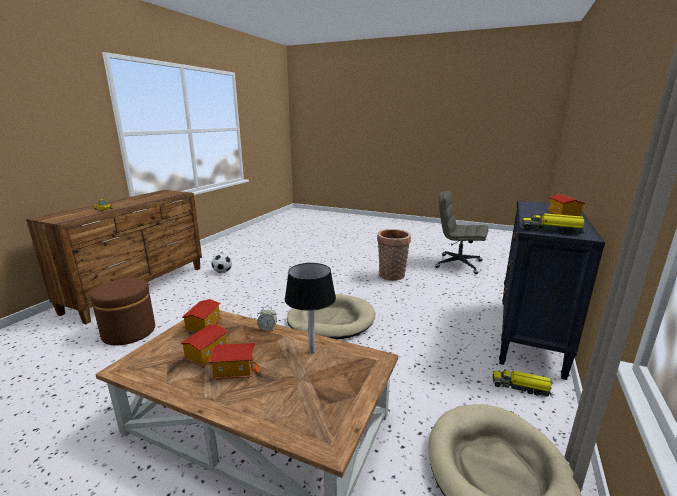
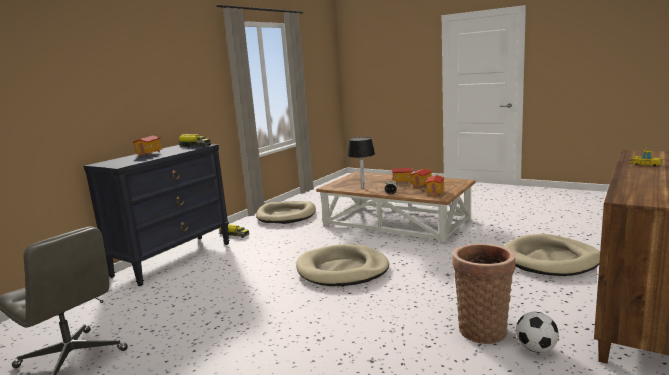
camera: 170 degrees left, 5 degrees down
(129, 332) = (550, 259): brown ottoman -> beige dog bed
(391, 276) = (225, 329): basket -> basket (482, 329)

